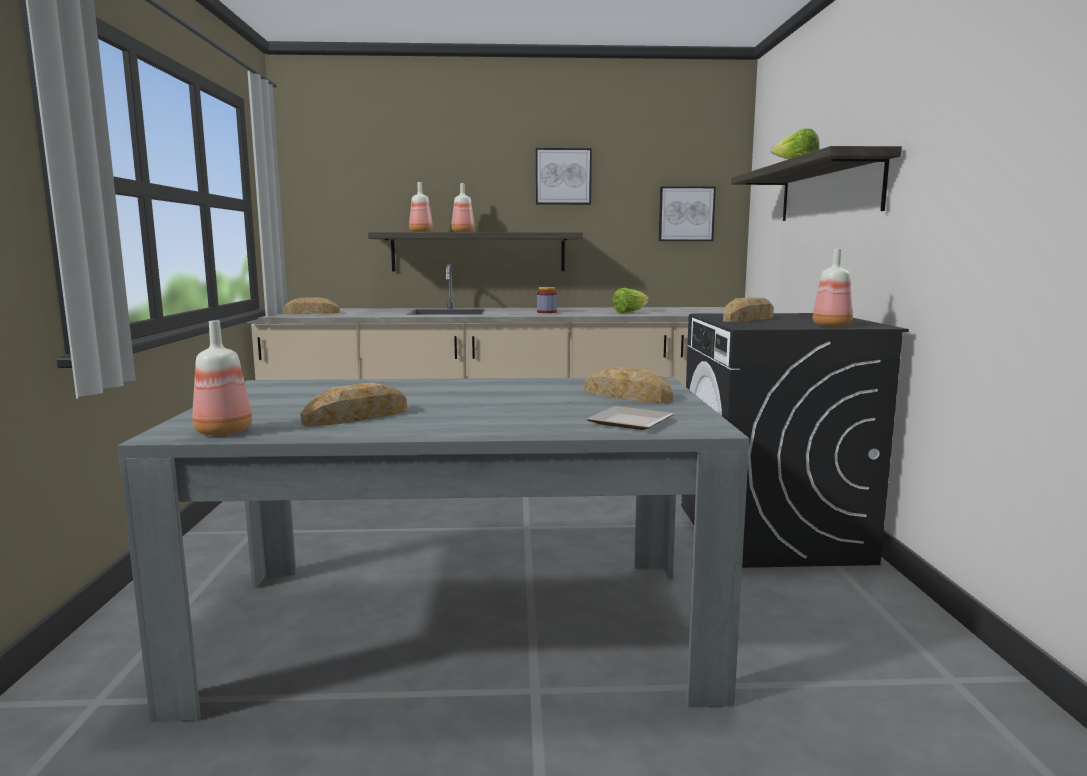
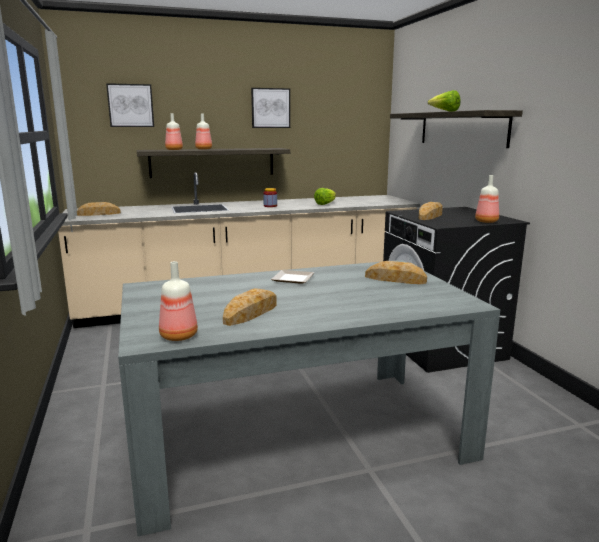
camera: 15 degrees left, 5 degrees up
(631, 423) = (425, 303): plate -> plate (294, 279)
(686, 214) = (351, 134): picture -> picture (130, 105)

